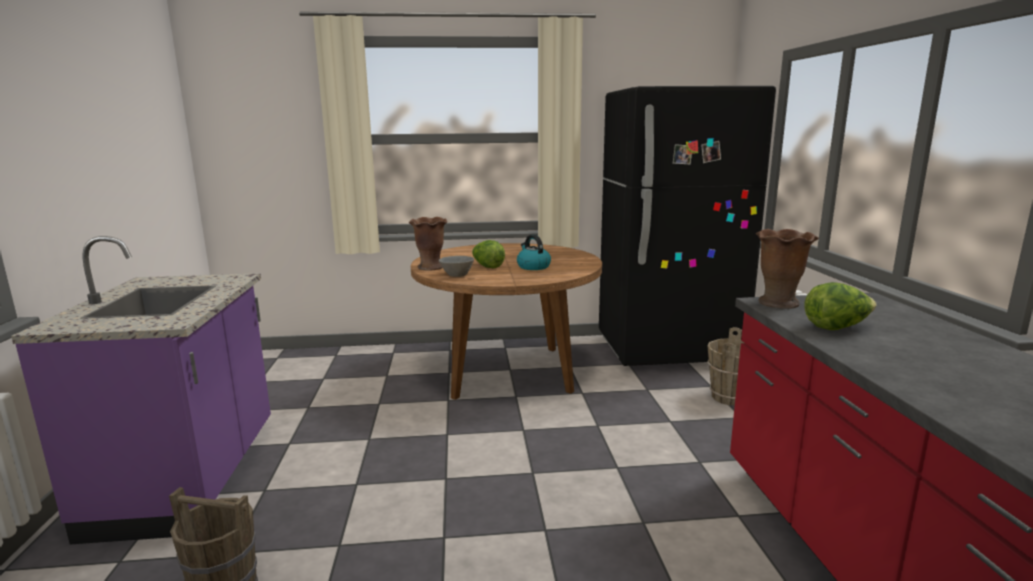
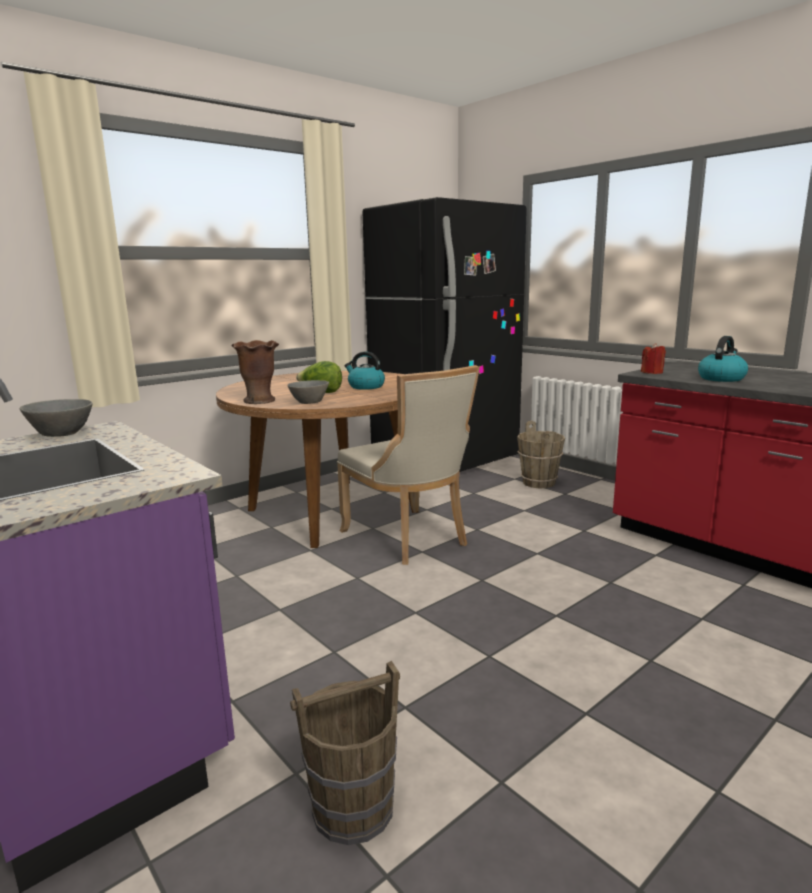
camera: 35 degrees left, 0 degrees up
(212, 278) = (61, 434): none -> grey bowl
(529, 415) = (409, 538): none -> beige chair
(779, 303) = (652, 372): brown vase -> red candle
(836, 327) = (721, 378): lettuce -> kettle

